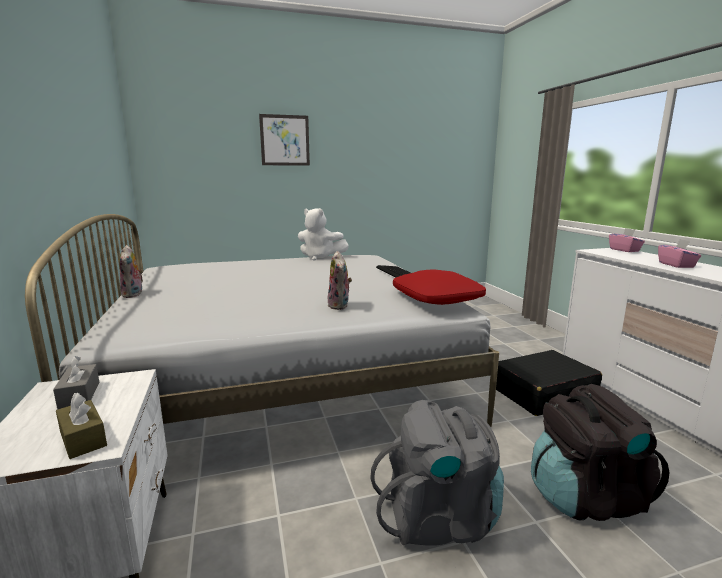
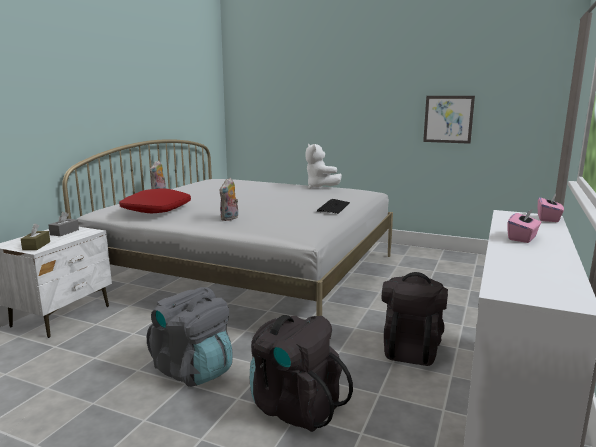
camera: 40 degrees right, 0 degrees up
(285, 140) = (331, 82): picture -> picture (448, 119)
(436, 298) = (304, 228): red pillow -> red pillow (156, 209)
(542, 393) = (411, 348): black suitcase -> black backpack

